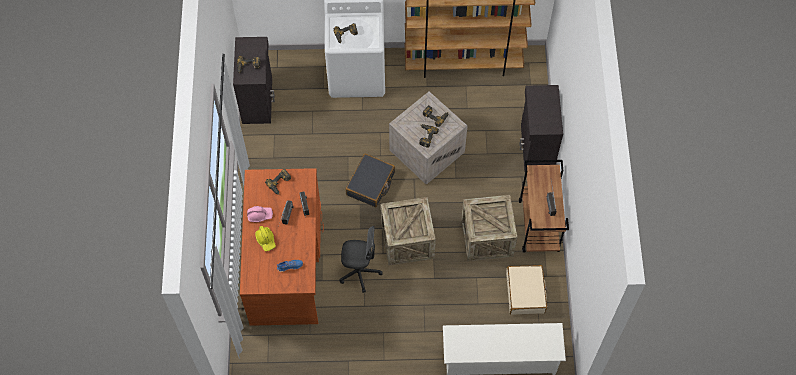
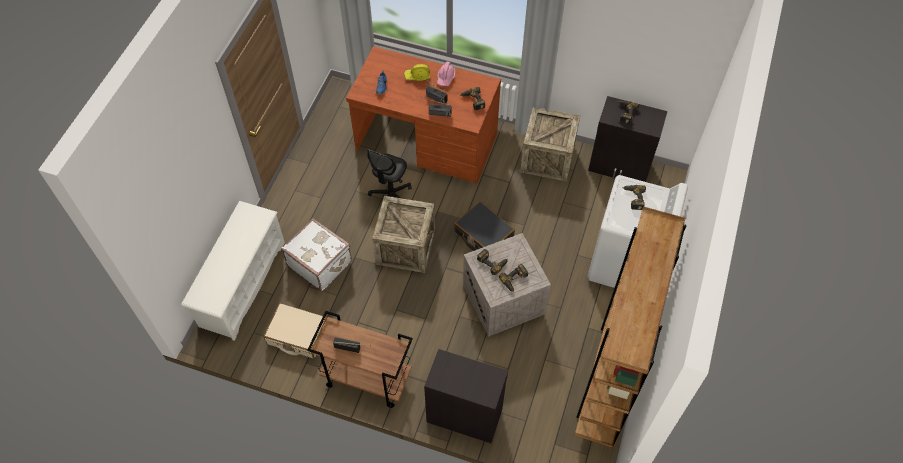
camera: 110 degrees right, 5 degrees down
(451, 304) = (320, 262): none -> white suitcase
(487, 237) = (376, 321): crate -> crate (547, 158)

